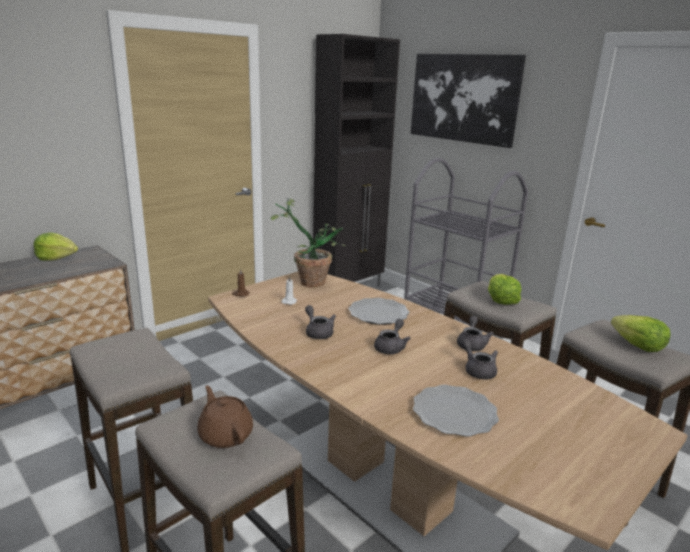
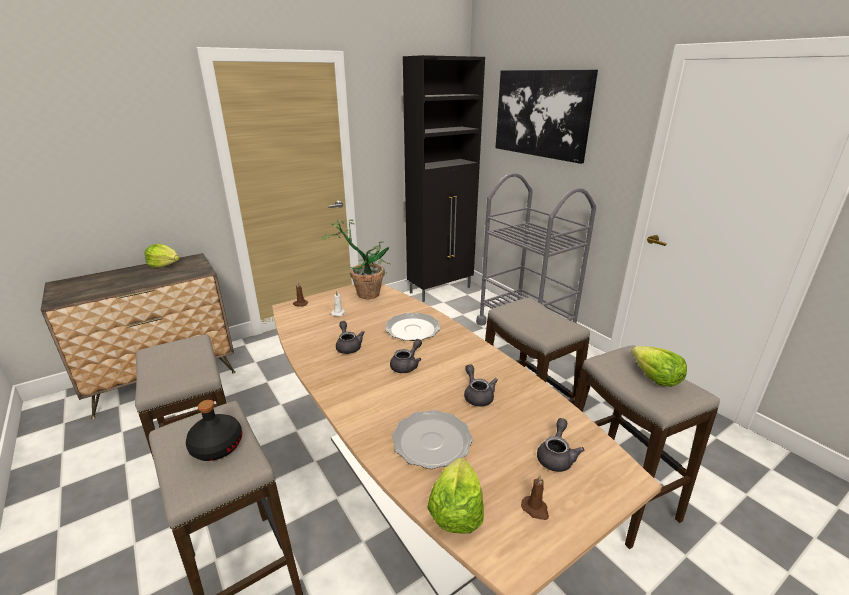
camera: 10 degrees right, 5 degrees up
(225, 434) = (216, 446): brown teapot -> black bottle
(471, 344) = (485, 366): grey teapot -> grey teapot (556, 456)
(501, 300) = (537, 319): lettuce -> lettuce (456, 511)
(585, 463) = (535, 509): none -> brown candle

